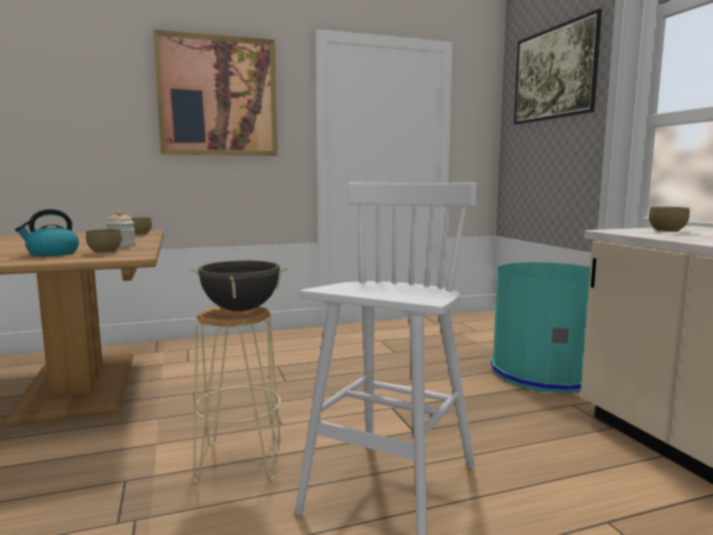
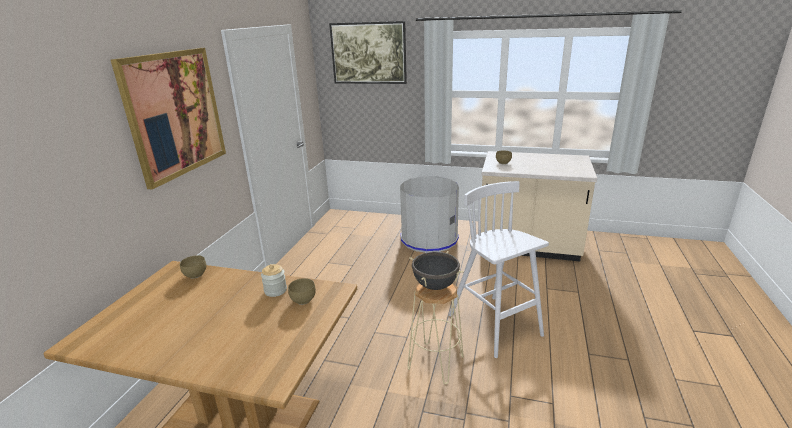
camera: 55 degrees left, 15 degrees up
(52, 253) = (278, 324): kettle -> none
(545, 372) = (429, 239): turquoise trash can -> grey trash can

